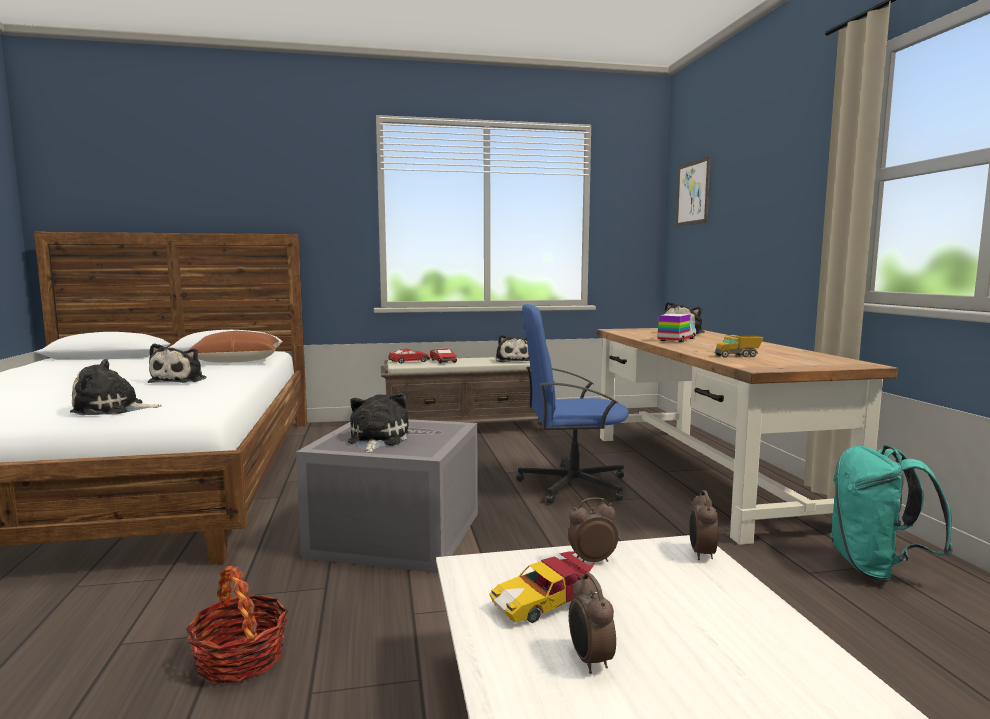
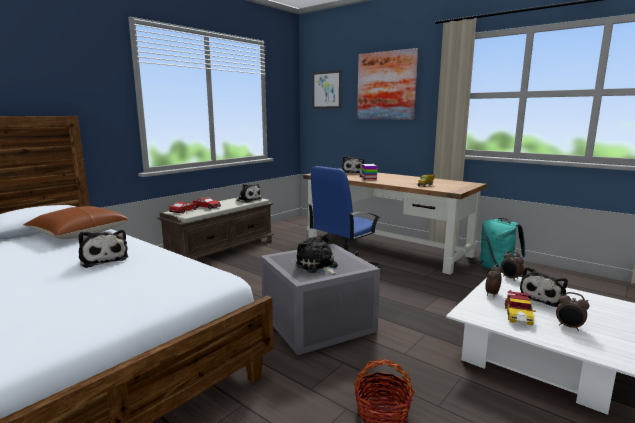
camera: 40 degrees left, 5 degrees up
(112, 409) = (150, 294): plush toy -> plush toy (542, 298)
(764, 173) = (386, 86): none -> picture

